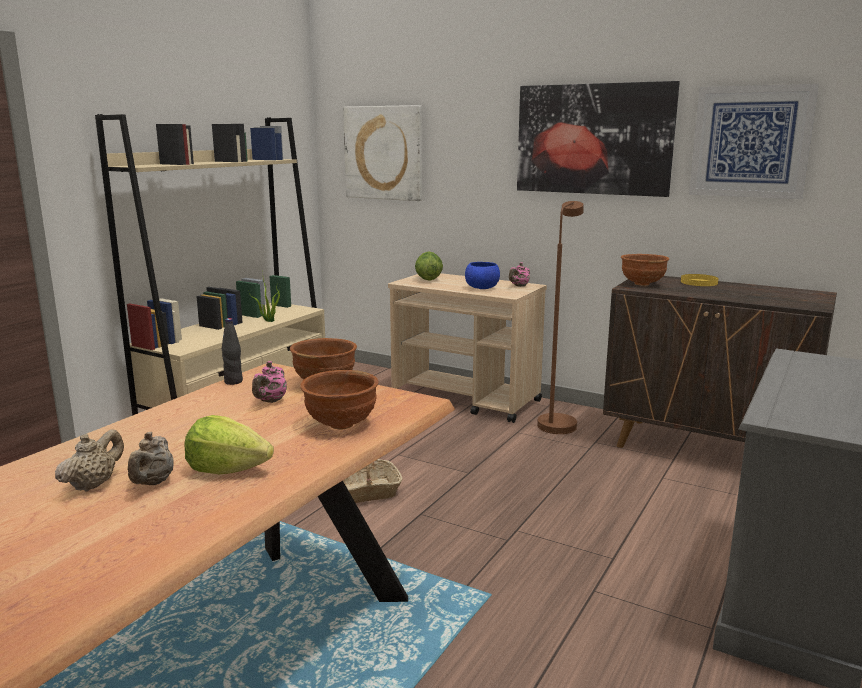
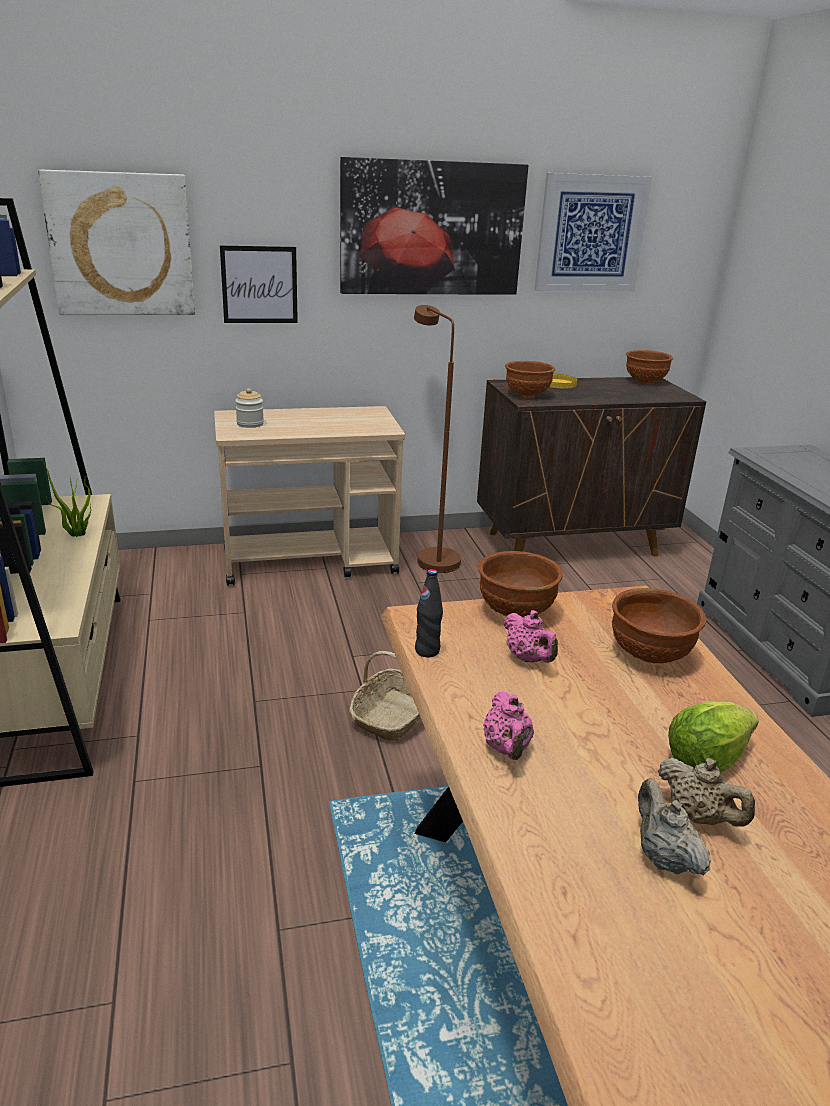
camera: 45 degrees left, 10 degrees up
(428, 279) = (250, 424): lettuce -> jar
(463, 182) = (259, 285): none -> picture
(481, 288) = (337, 425): blue bowl -> none
(519, 286) = (366, 414): pink teapot -> pink teapot (507, 749)
(802, 293) = (644, 382): none -> brown bowl

